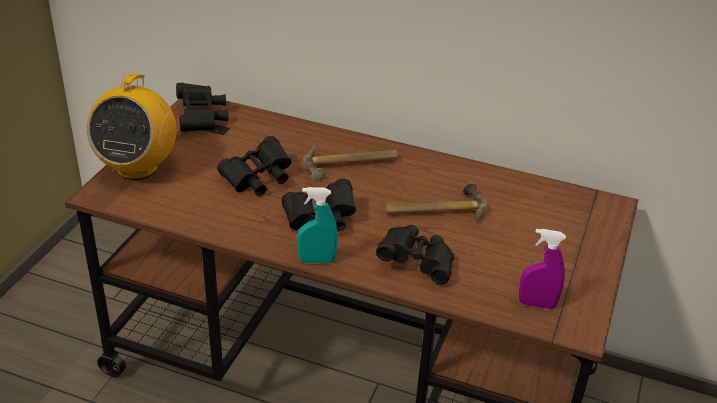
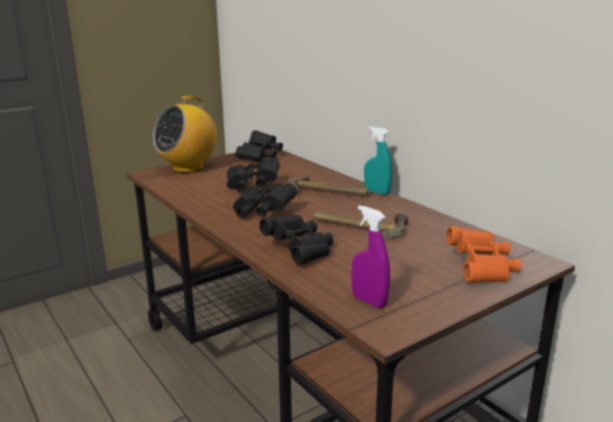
camera: 35 degrees right, 15 degrees down
(317, 260) = (228, 230): turquoise spray bottle -> turquoise spray bottle (377, 192)
(581, 230) = (482, 269): none -> orange binoculars

